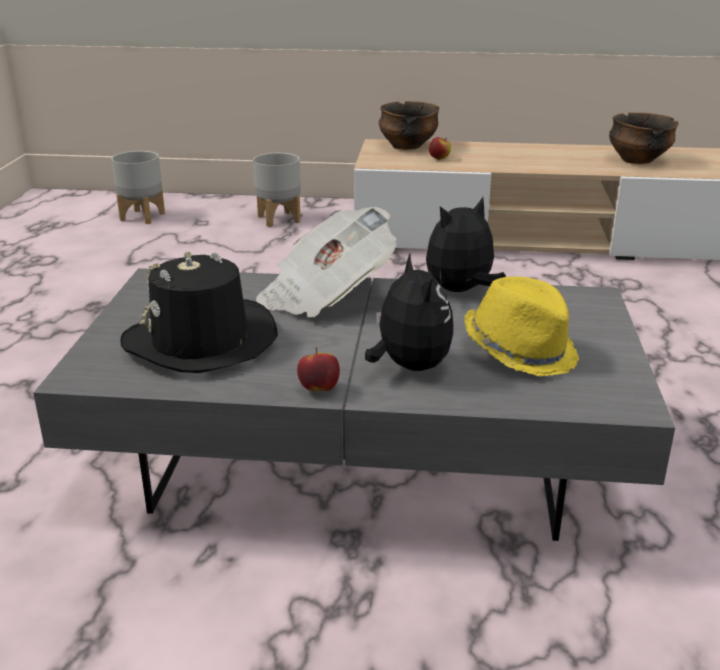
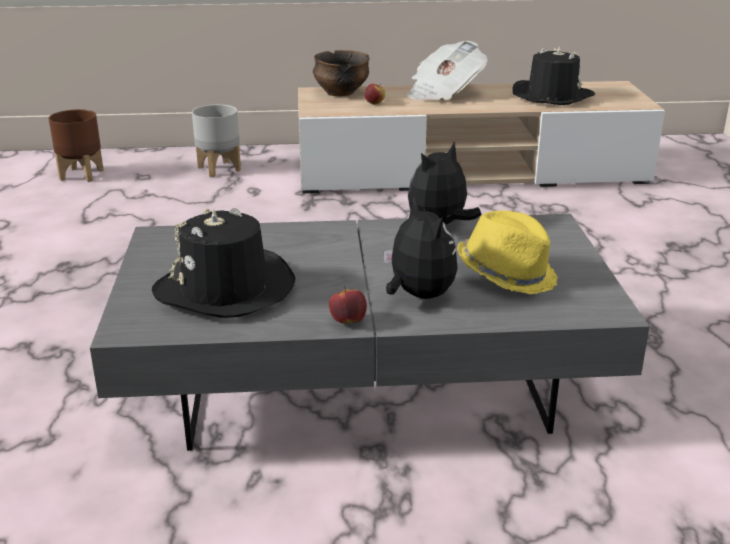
camera: 10 degrees left, 0 degrees up
(143, 216) = (82, 174): grey planter -> brown planter
(325, 295) = (321, 239): newspaper -> newspaper (443, 93)
(637, 160) = (551, 96): bowl -> black hat

